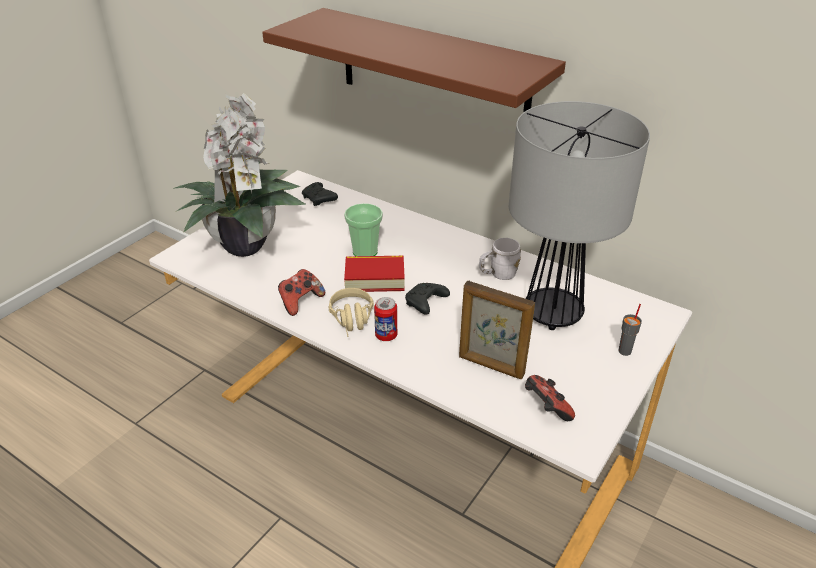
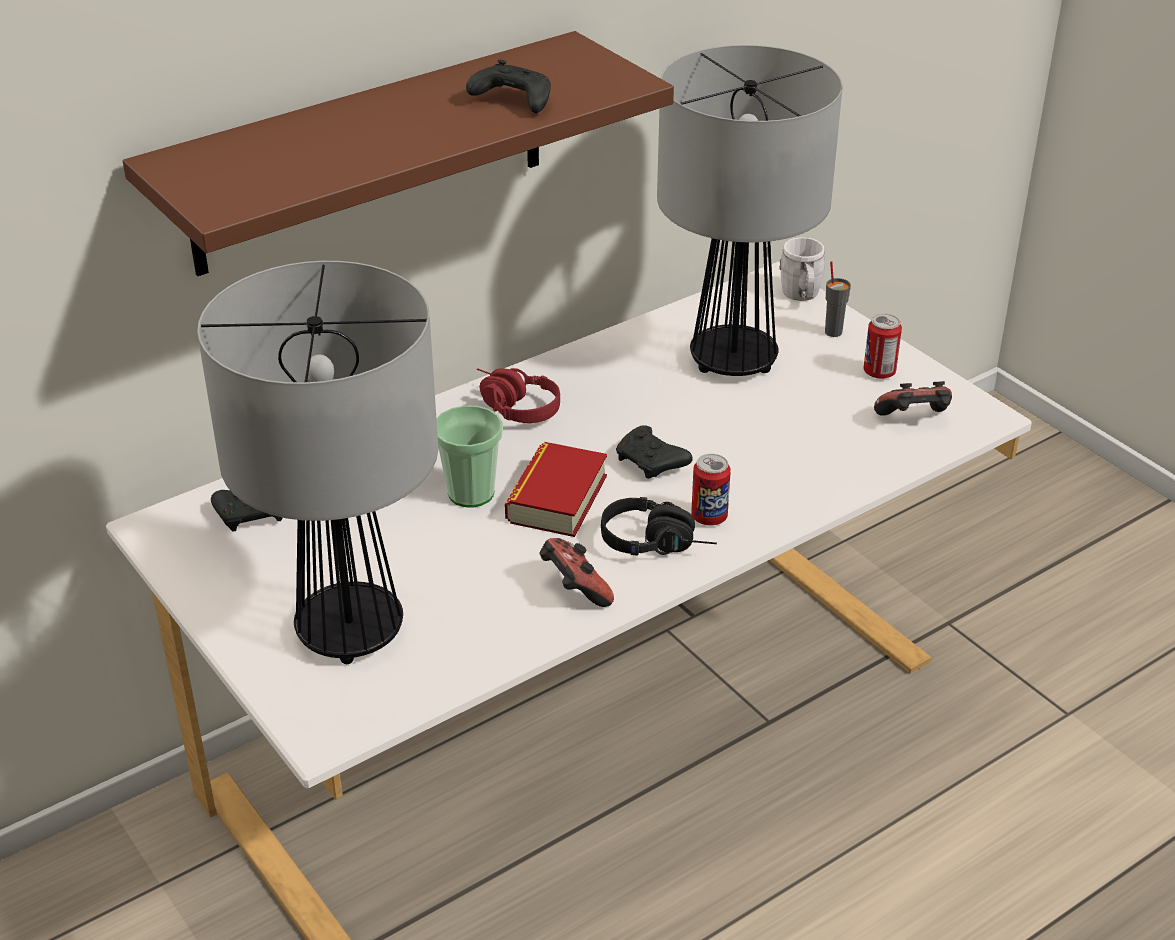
camera: 70 degrees left, 0 degrees up
(246, 245) = (351, 630): potted plant -> table lamp
(353, 322) = (658, 543): beige headphones -> black headphones
(447, 246) = (511, 406): none -> red headphones
(451, 61) = (512, 101): none -> black game controller
(491, 366) = (818, 441): picture frame -> none
(498, 274) = (617, 380): white mug -> white mug (801, 297)
(592, 381) = (879, 372): none -> can

